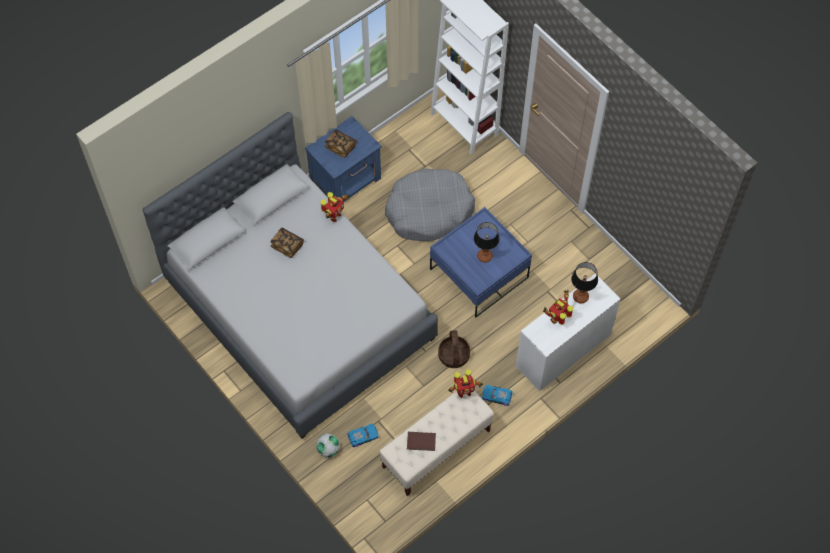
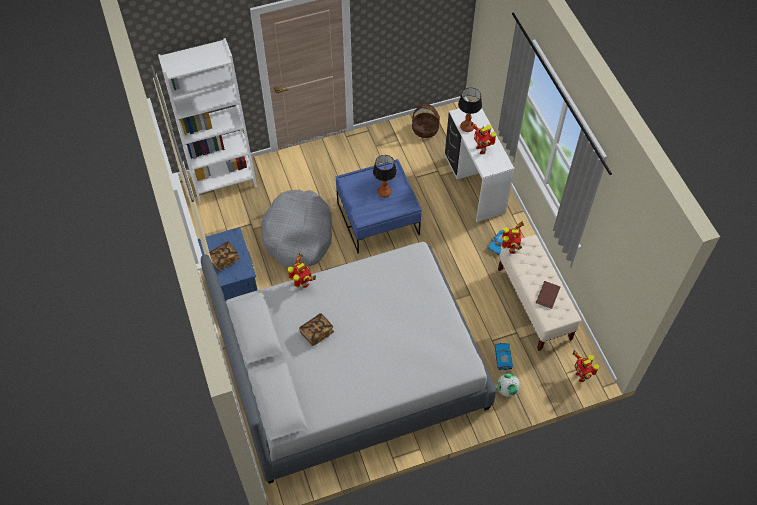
camera: 70 degrees left, 5 degrees down
(369, 515) = (581, 375): none -> toy robot
(454, 355) = (449, 262): basket -> basket (425, 129)

